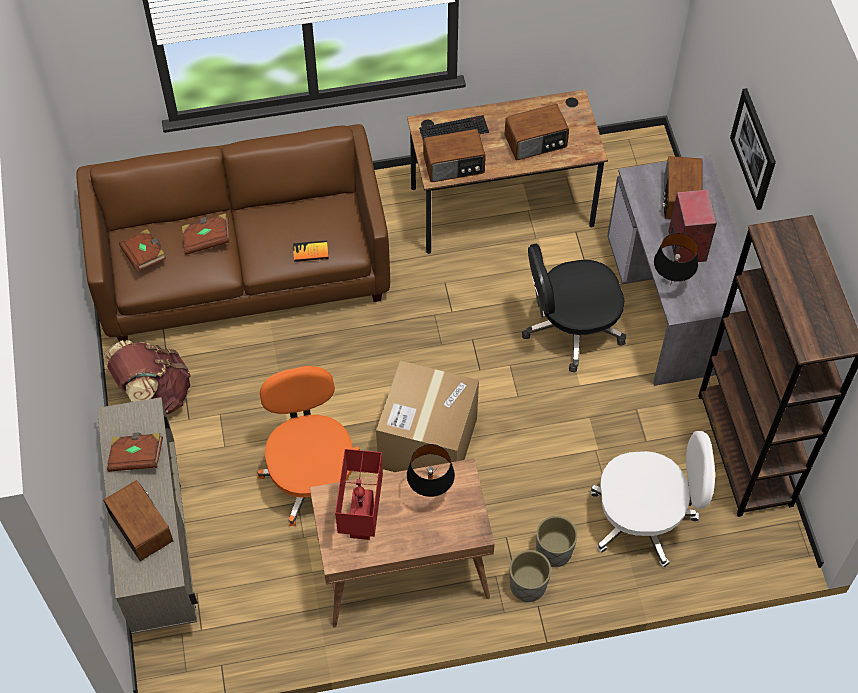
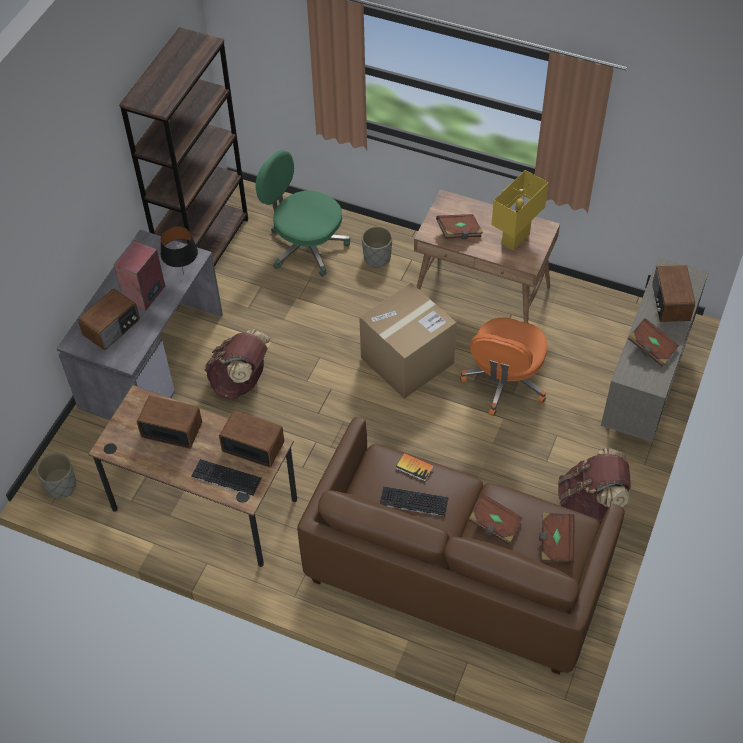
camera: 145 degrees left, 5 degrees down
(291, 222) = (412, 502): none -> keyboard
(362, 522) = (515, 239): red table lamp -> yellow table lamp
(430, 494) = (459, 233): black table lamp -> brown book
(527, 585) = (409, 249): grey planter -> grey planter (61, 486)
(571, 328) = (241, 382): black office chair -> brown backpack
(643, 519) = (305, 246): white office chair -> green office chair
(754, 149) = (68, 234): picture -> none

